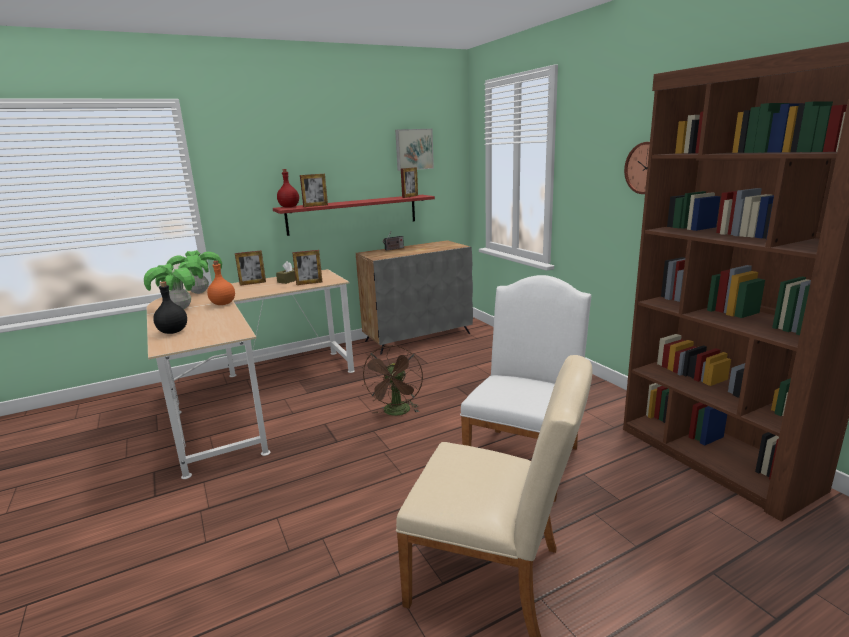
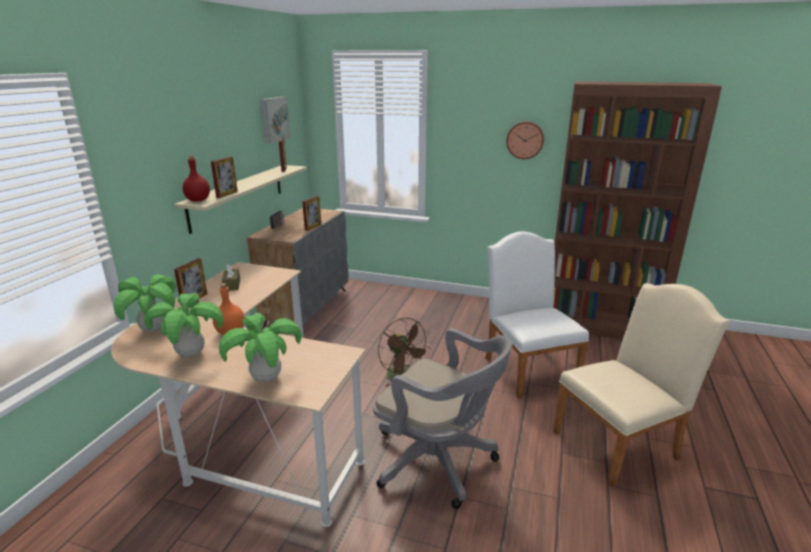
camera: 45 degrees left, 5 degrees up
(173, 332) = (267, 378): black bottle -> potted plant
(308, 485) = (439, 462): none -> grey office chair
(309, 283) = (264, 282): picture frame -> picture frame (313, 227)
(353, 214) = (238, 196): red shelf -> beige shelf

